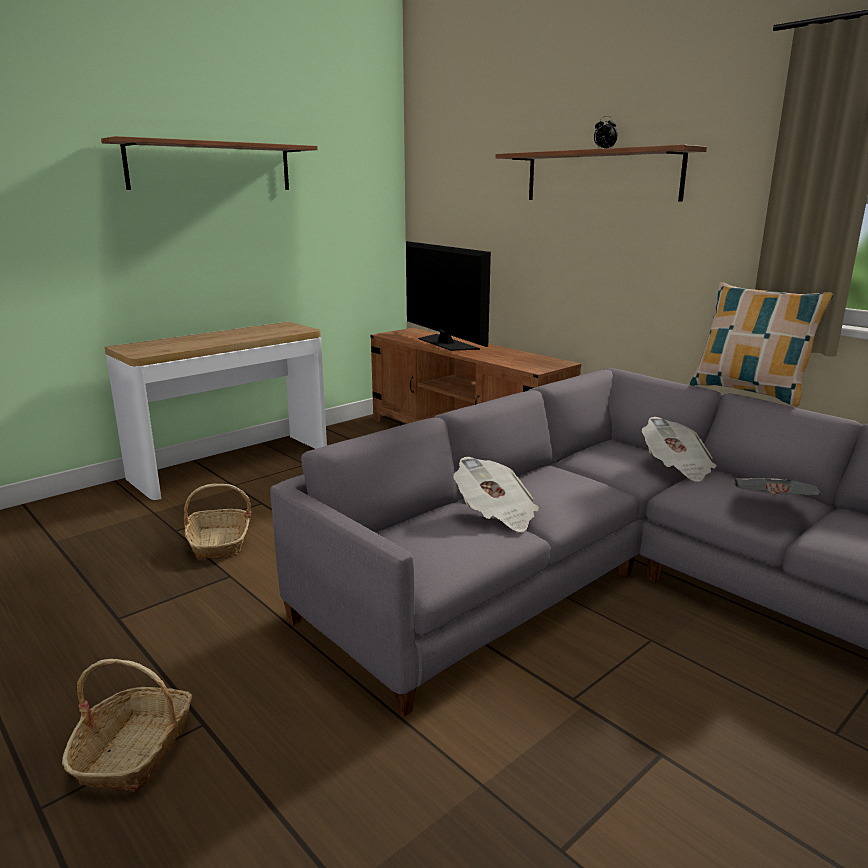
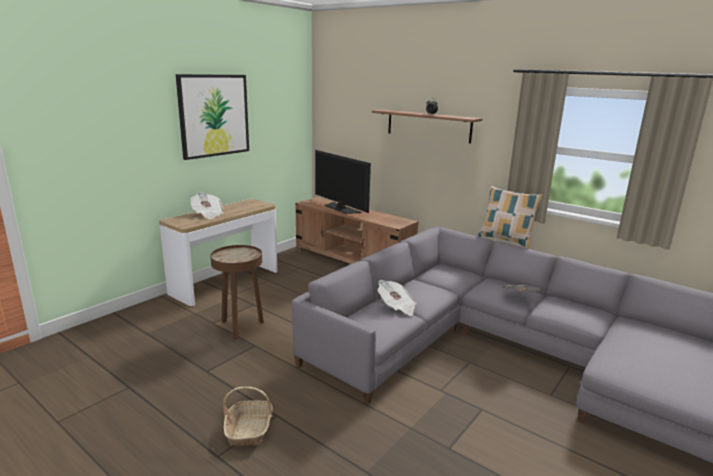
camera: 10 degrees left, 0 degrees up
(211, 166) = (214, 115): shelf -> picture
(219, 542) = (240, 328): basket -> brown side table
(676, 467) = (474, 278): newspaper -> newspaper (207, 214)

